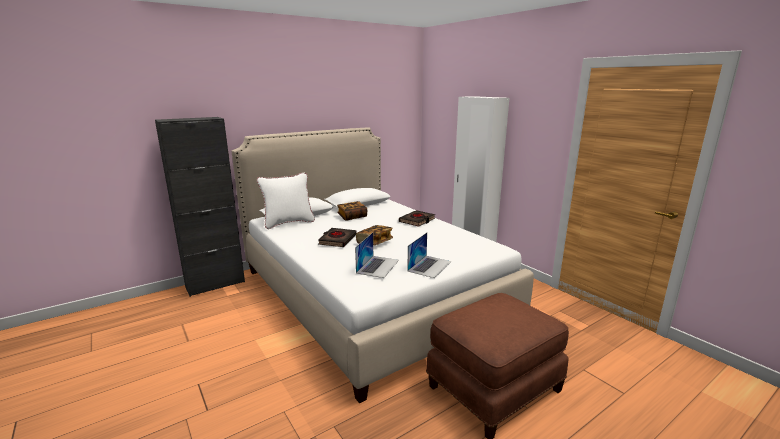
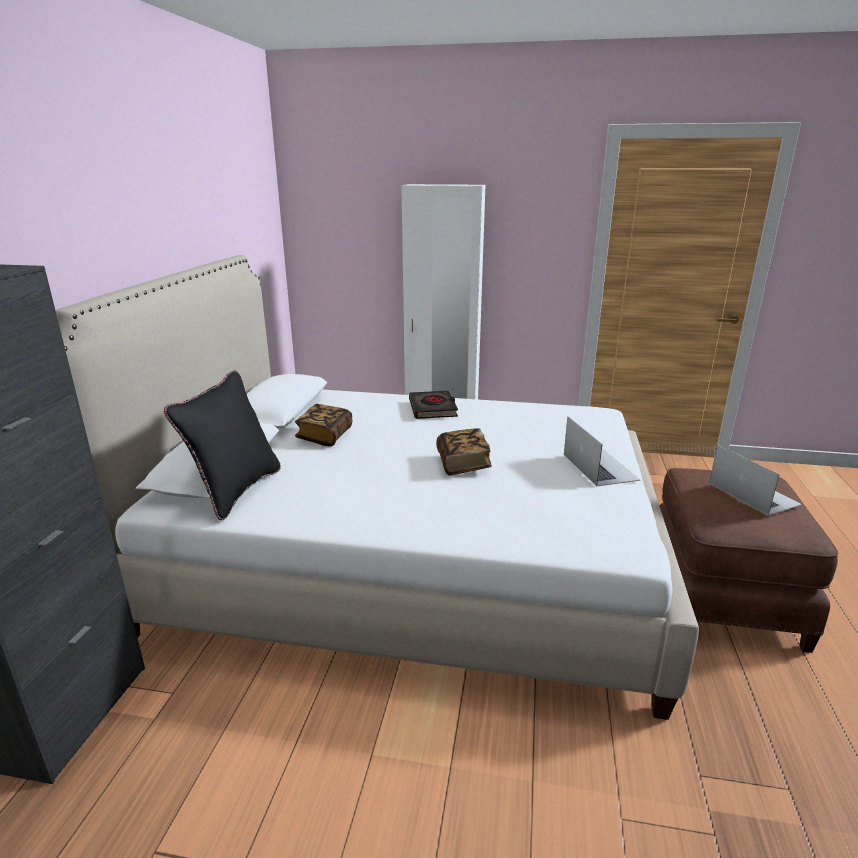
camera: 45 degrees left, 5 degrees up
(288, 223) = (236, 490): white pillow -> black pillow
(337, 240) = (402, 484): black book -> none
(378, 266) = (557, 497): laptop -> laptop (753, 493)

